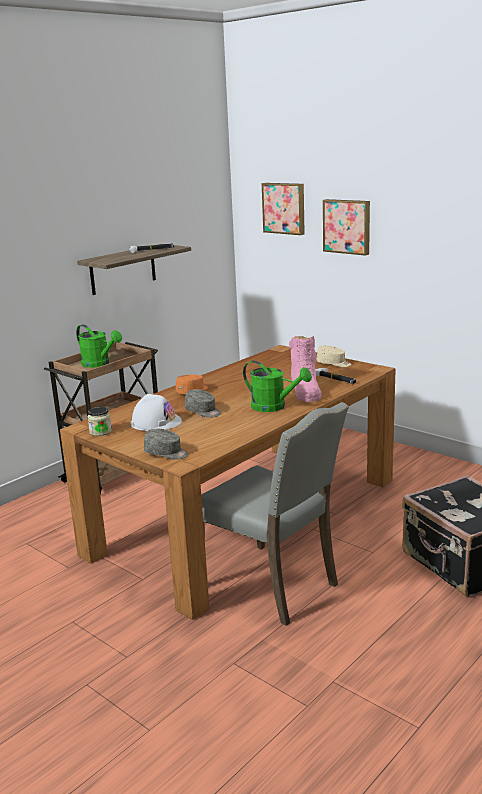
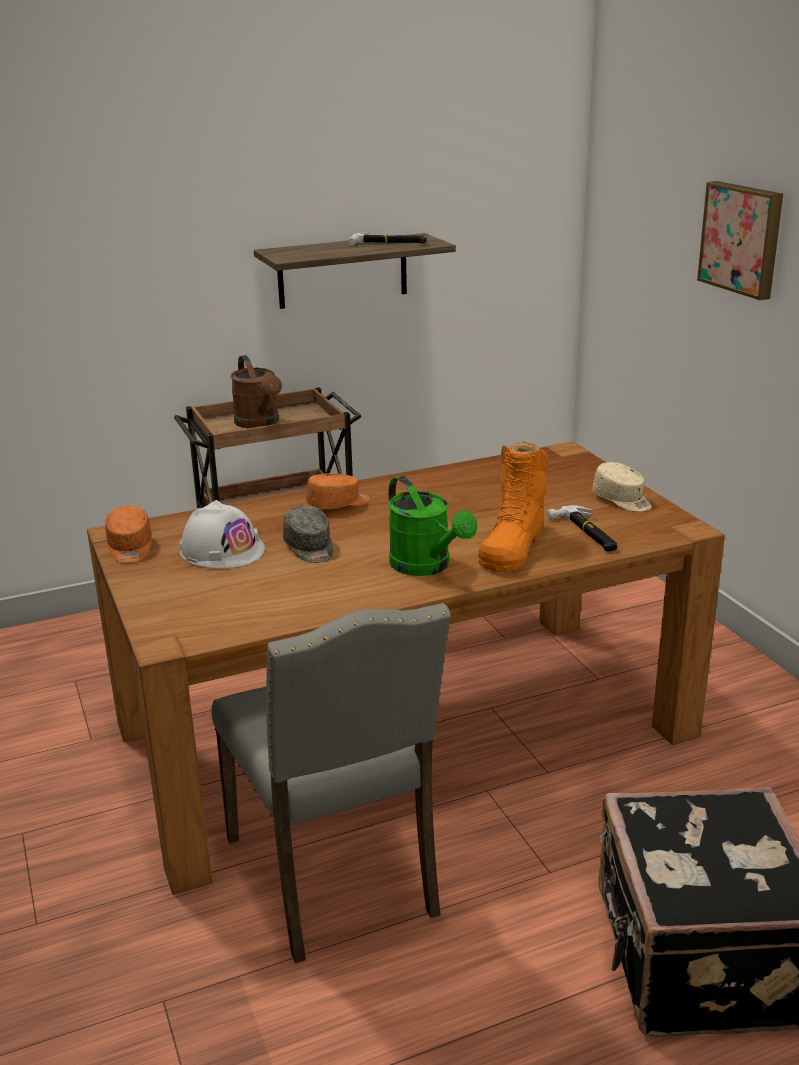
camera: 25 degrees right, 5 degrees up
(99, 364) = (260, 424): green watering can -> brown watering can
(100, 432) = (130, 548): jar -> orange cap
(166, 453) = (169, 615): grey cap -> none
(284, 208) = (655, 189): picture -> none
(305, 391) = (513, 546): pink boot -> orange boot

